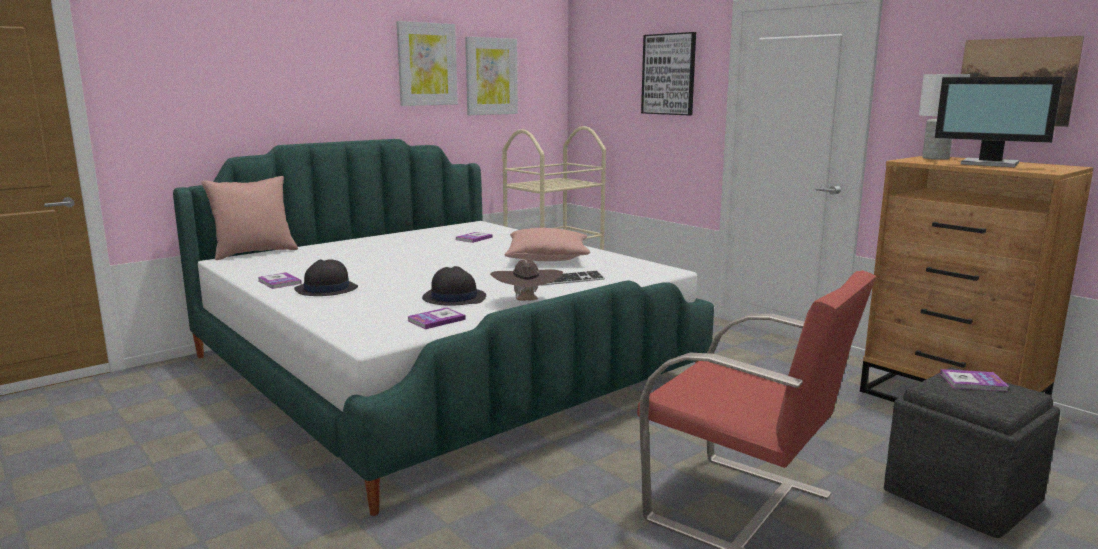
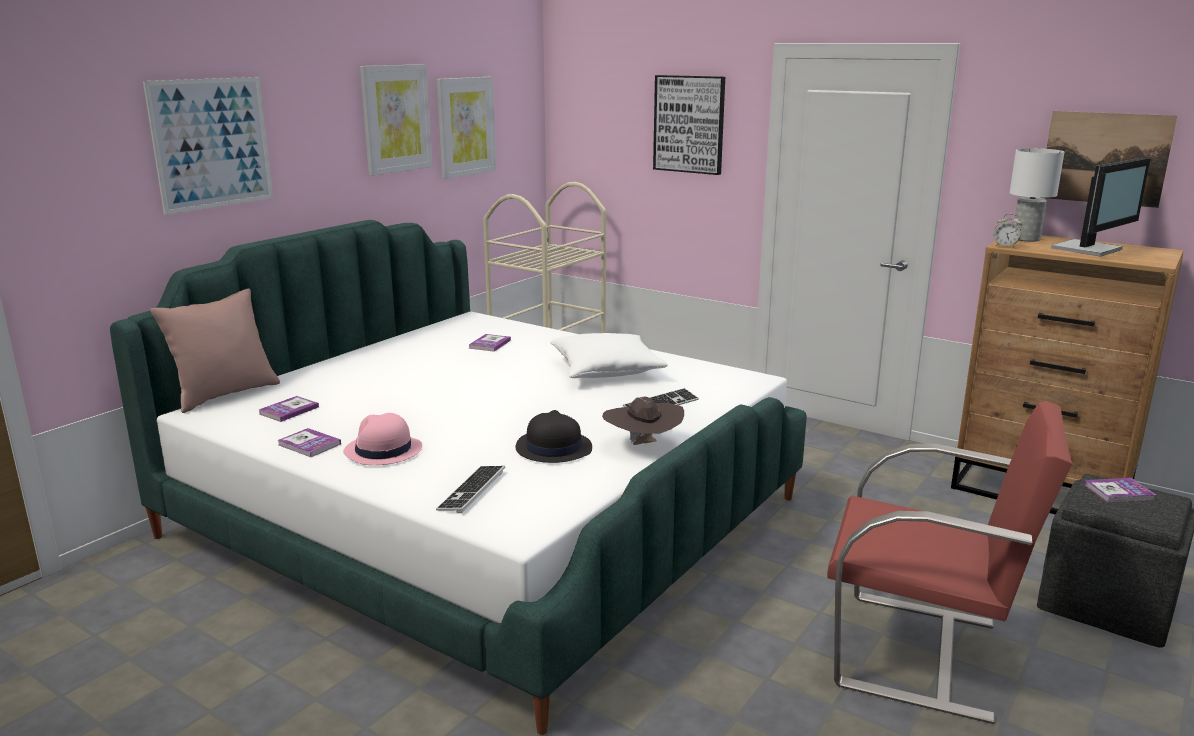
camera: 15 degrees left, 5 degrees up
(267, 68) = (212, 143): none -> picture
(326, 289) = (382, 451): black hat -> pink hat
(364, 316) = (472, 490): none -> keyboard
(436, 320) = (564, 487): book -> book (289, 410)
(547, 258) = (606, 371): pink pillow -> white pillow
(906, 160) = (1005, 246): none -> alarm clock
(990, 164) = (1089, 249): monitor -> monitor turned 60 degrees counterclockwise

